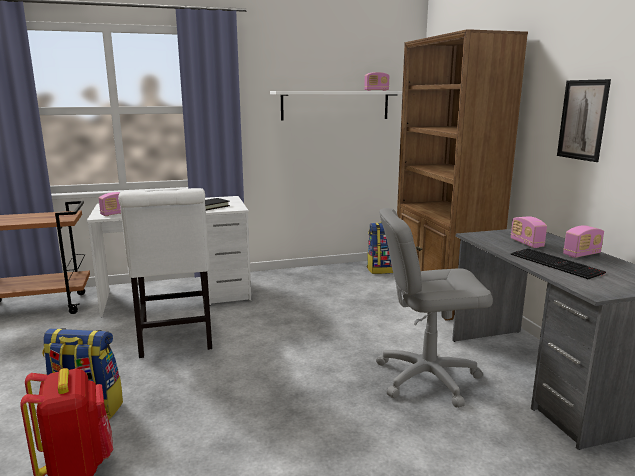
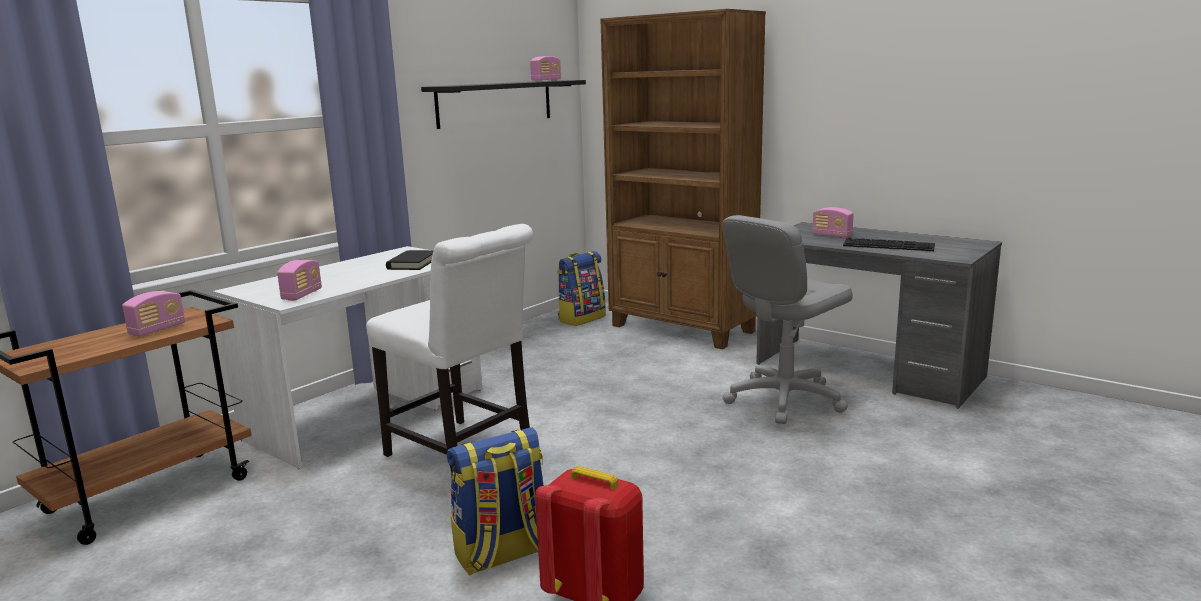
camera: 35 degrees left, 0 degrees up
(335, 105) = (495, 103): white shelf -> black shelf
(581, 254) = (888, 235): radio -> radio (157, 330)
(582, 120) = (851, 103): picture -> none

